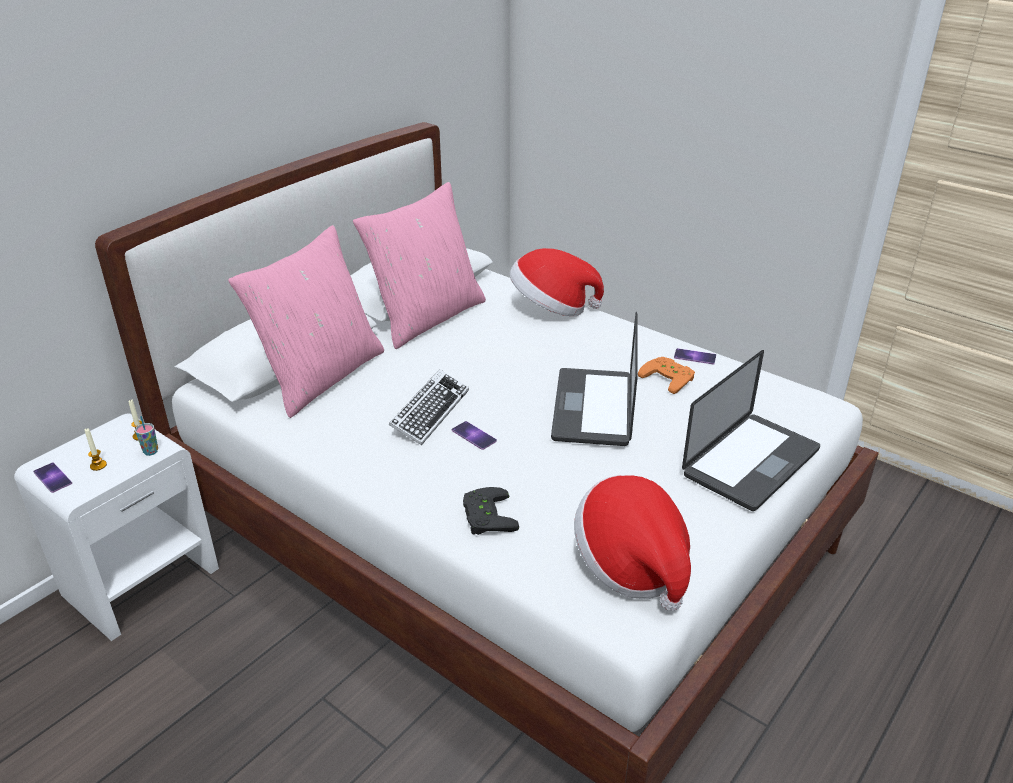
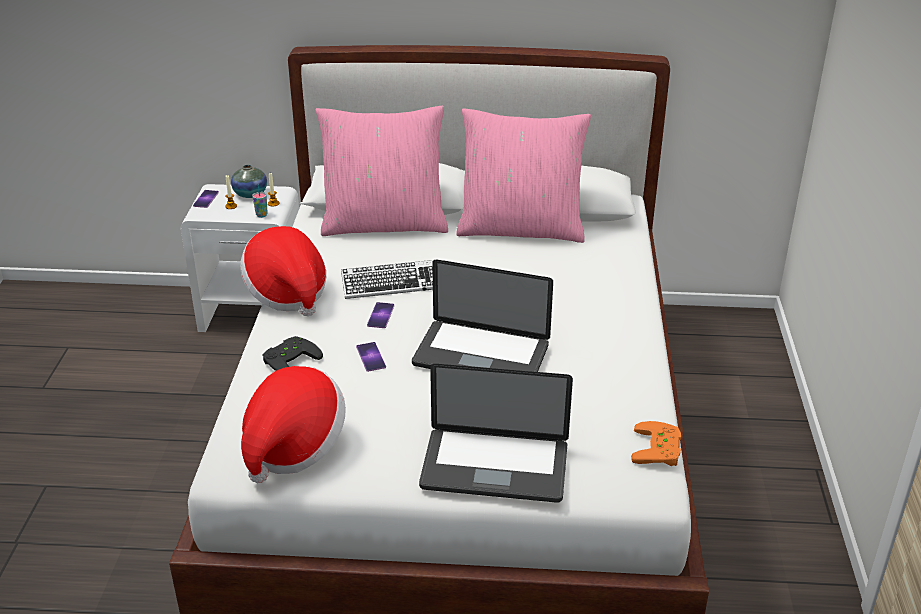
camera: 55 degrees right, 0 degrees up
(95, 443) = (250, 194): none -> vase
(552, 308) = (619, 277): hat -> hat (287, 293)
(593, 408) = (481, 355): laptop -> laptop turned 135 degrees counterclockwise
(669, 377) = (583, 379): orange game controller -> orange game controller (660, 449)
(695, 356) = (639, 382): phone -> phone (371, 357)

